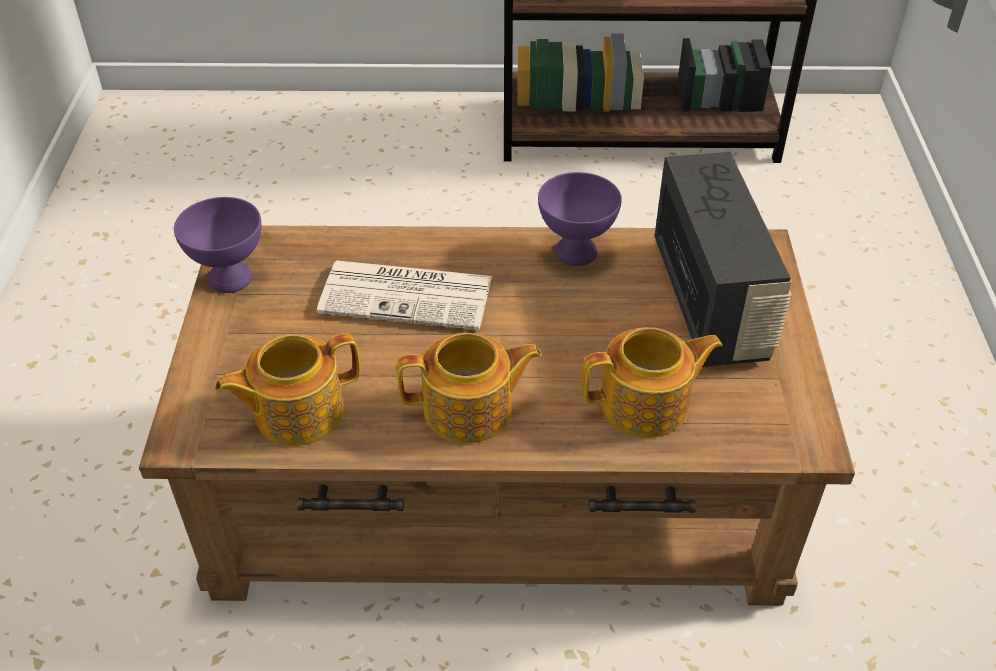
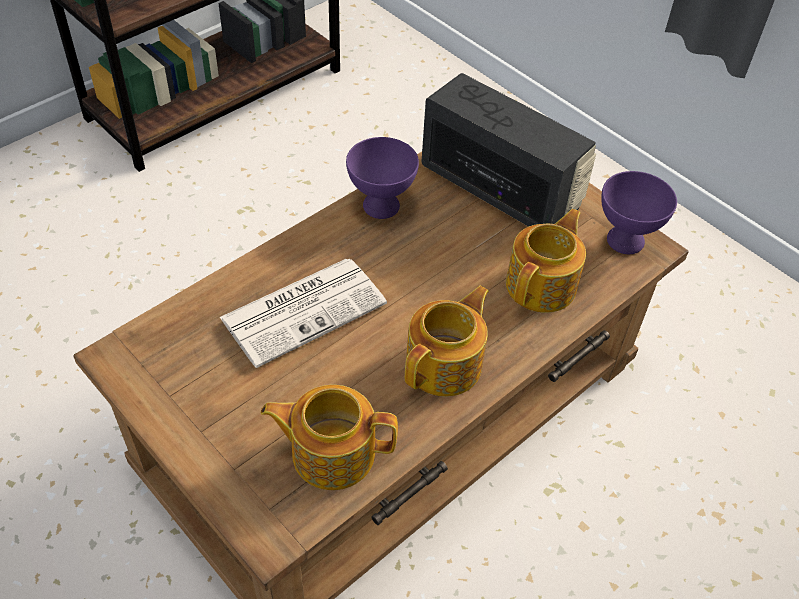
camera: 45 degrees left, 5 degrees up
(228, 279) = (146, 389): purple bowl -> purple bowl (624, 242)
(296, 412) = (331, 452): teapot -> teapot turned 75 degrees clockwise

